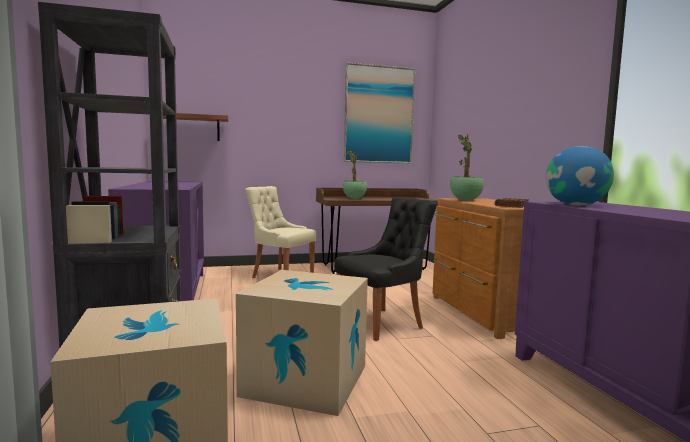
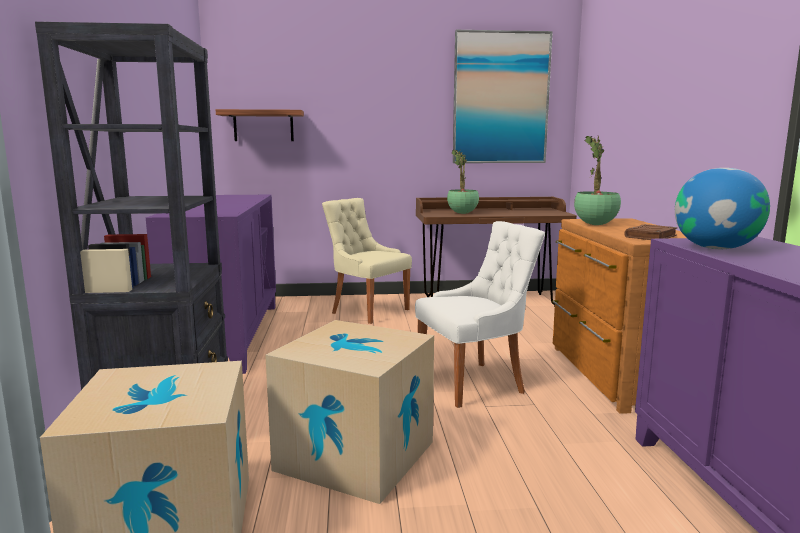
camera: 10 degrees right, 5 degrees up
(382, 323) = (474, 383): black chair -> white chair

